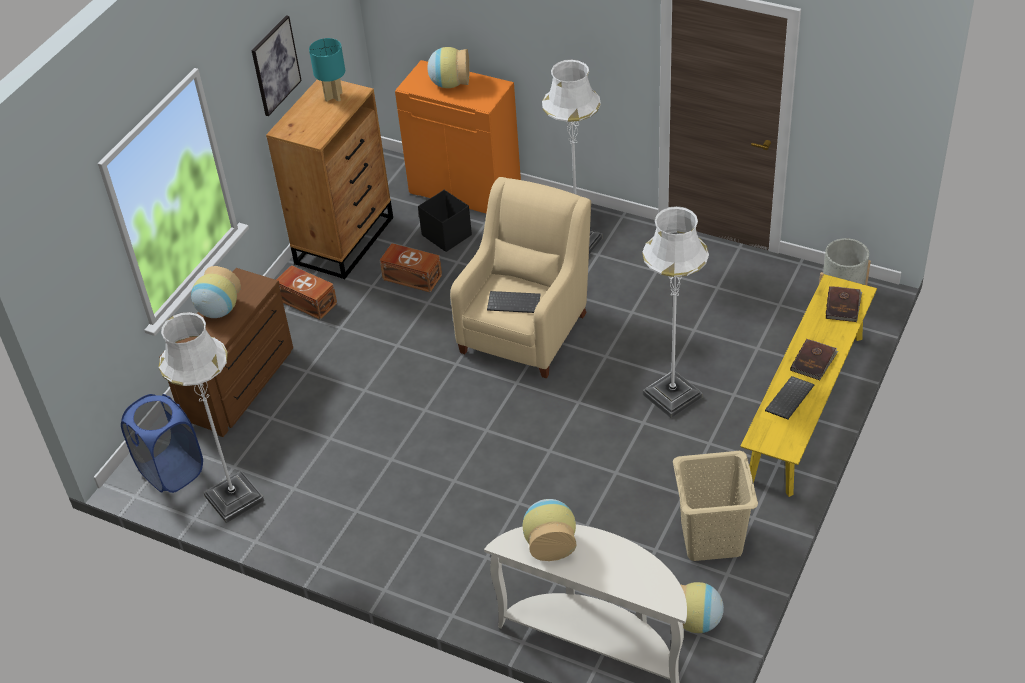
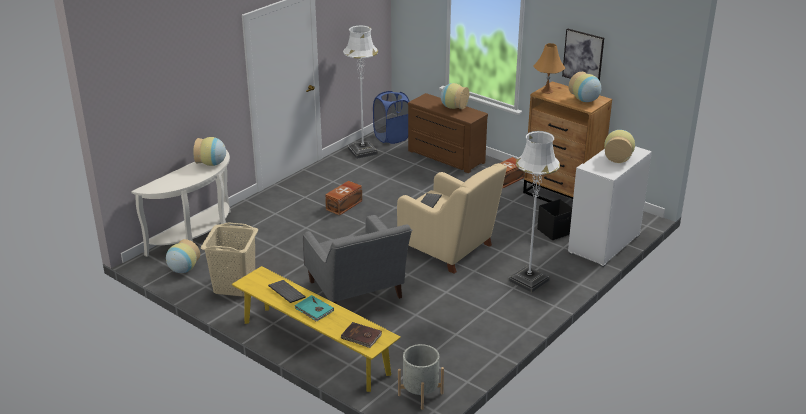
camera: 100 degrees right, 15 degrees down
(306, 134) = (547, 91): none -> orange table lamp
(333, 97) = (585, 100): turquoise table lamp -> vase
(411, 276) = (517, 215): brown storage box -> brown storage box (345, 205)
(466, 189) = (604, 244): orange cabinet -> white cabinet
(672, 396) = (357, 293): white floor lamp -> grey armchair
(814, 361) = (314, 310): brown book -> turquoise book

